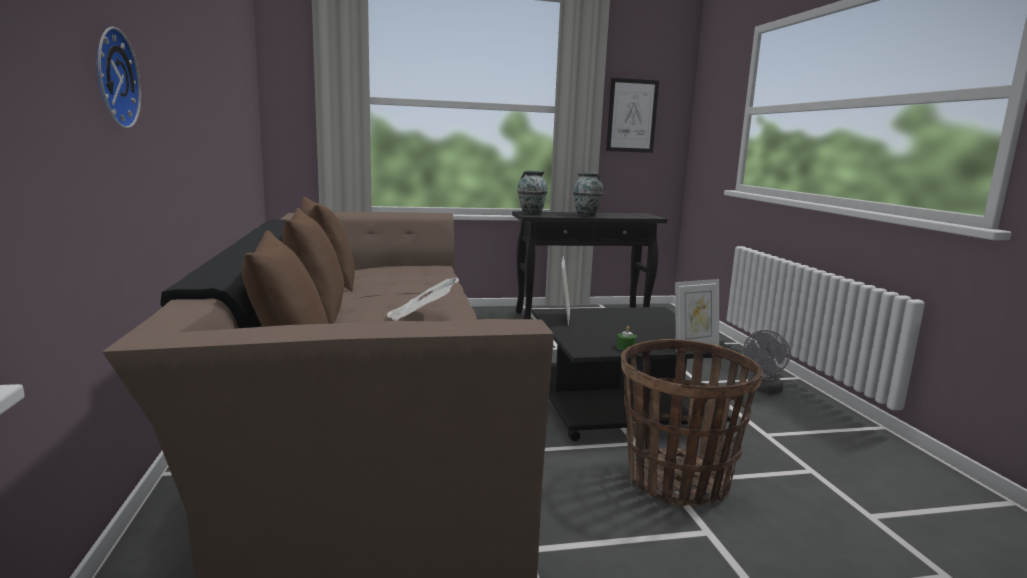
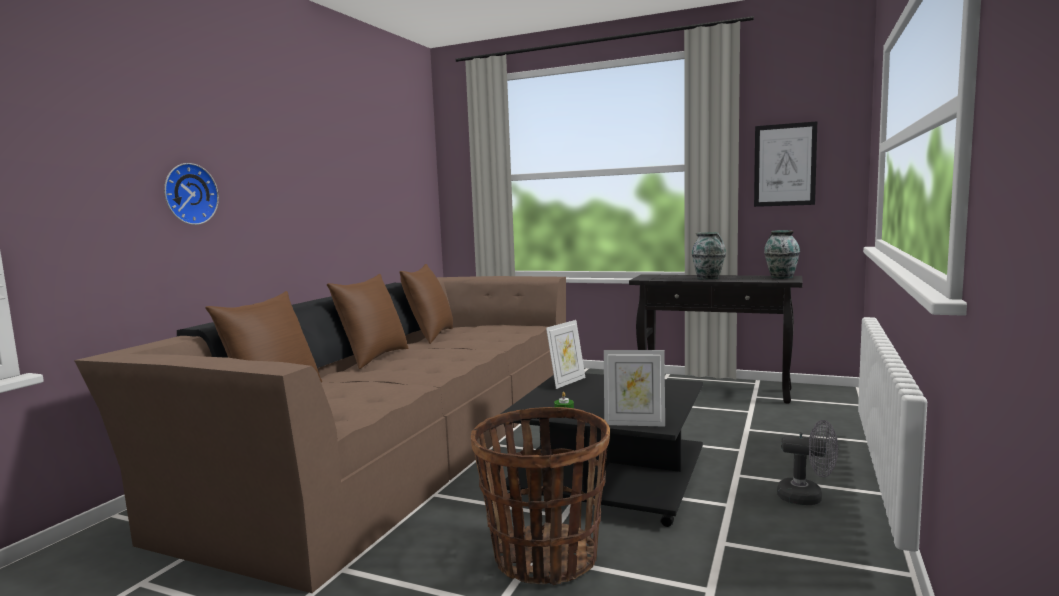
camera: 35 degrees right, 5 degrees down
(421, 318) = (420, 368): newspaper -> none
(531, 213) = (650, 277): vase -> vase (781, 277)
(763, 390) = (807, 497): grey fan -> grey fan turned 135 degrees counterclockwise

